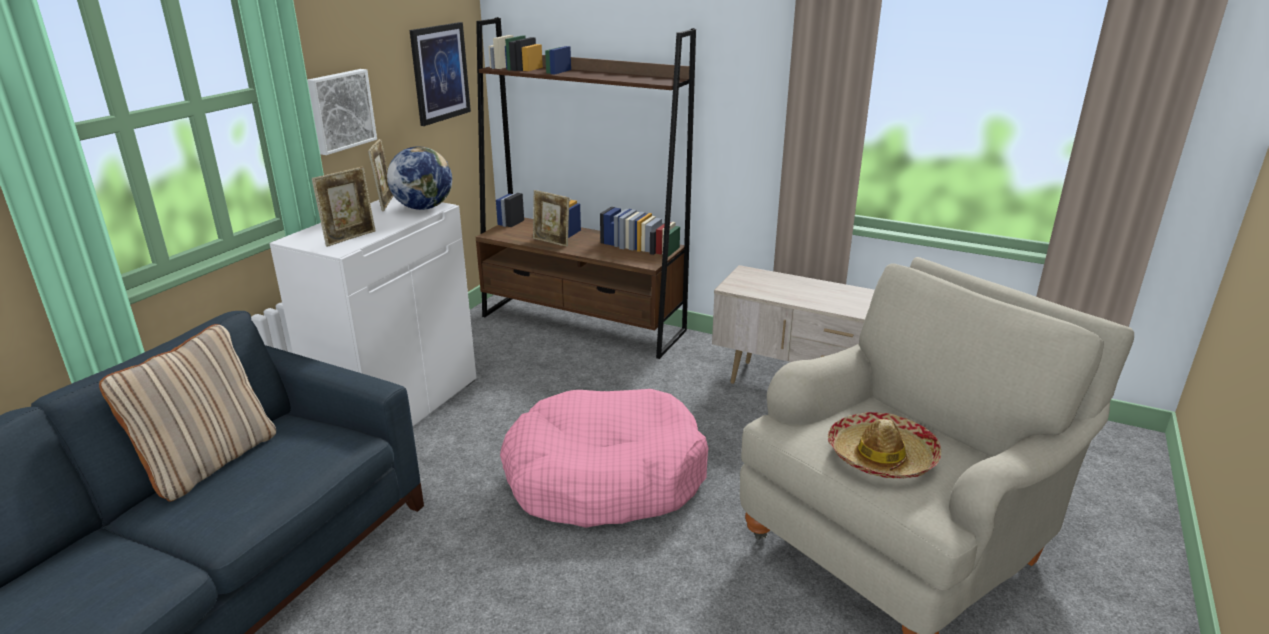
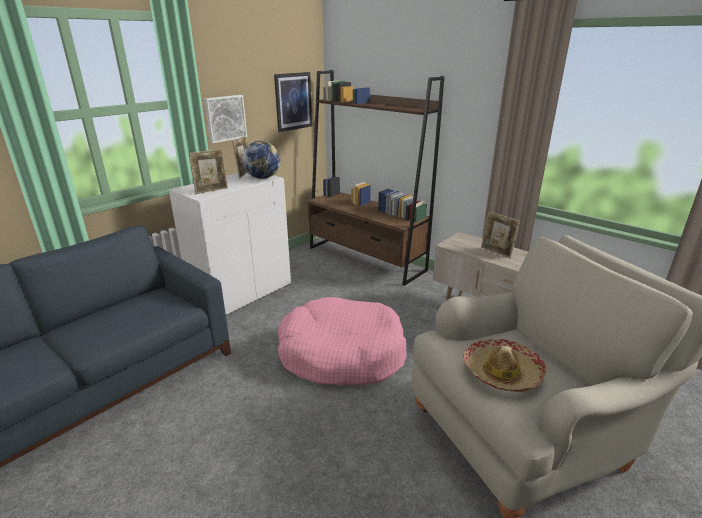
camera: 15 degrees right, 0 degrees up
(209, 461) = (106, 308): beige pillow -> none
(551, 242) = (349, 207): picture frame -> picture frame (496, 252)

